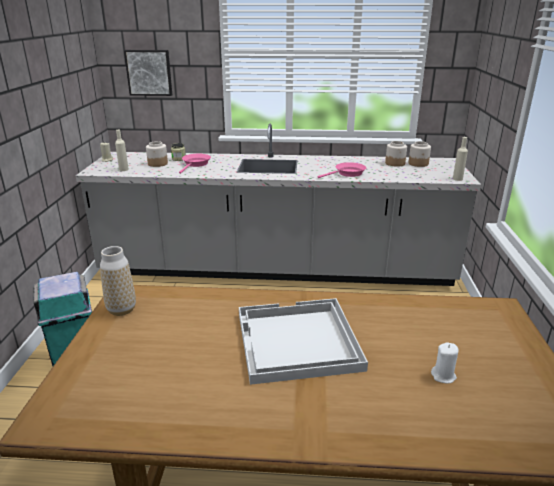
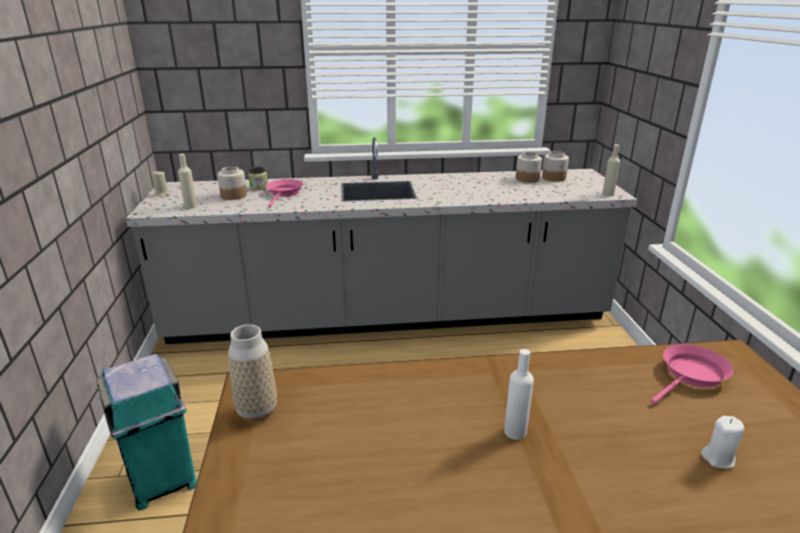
camera: 10 degrees left, 0 degrees up
(149, 72) = (209, 77): picture -> none
(296, 342) = (515, 431): white tray -> white bottle
(348, 173) = (479, 195): pink frying pan -> pink frying pan (691, 375)

